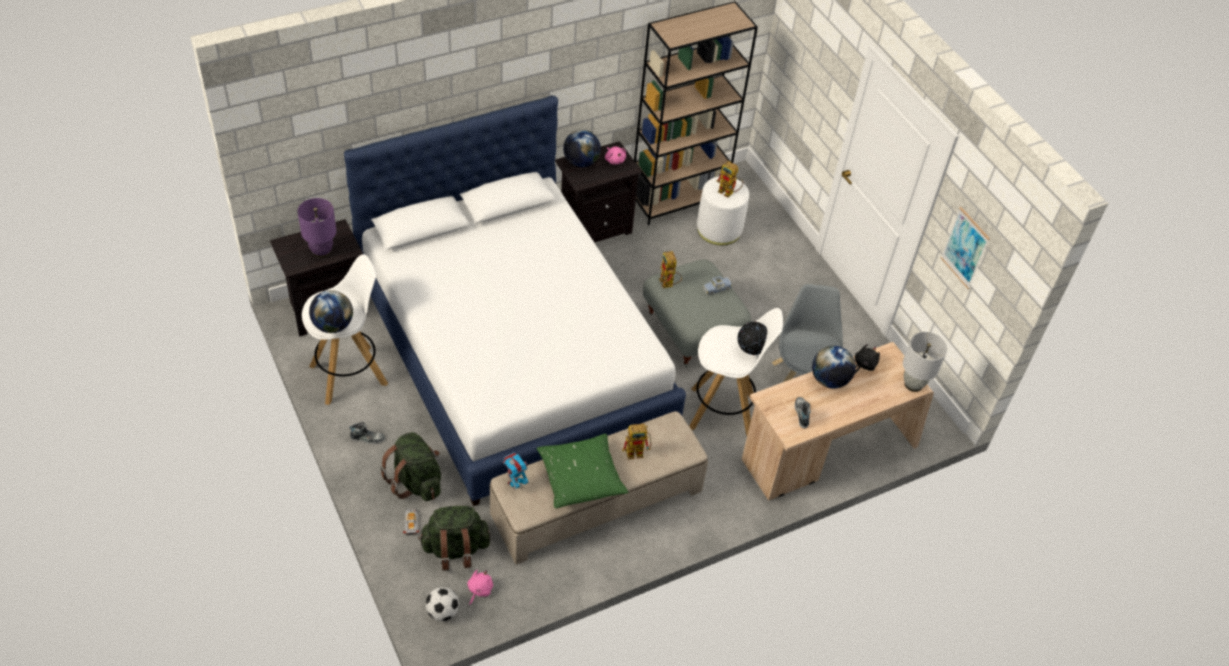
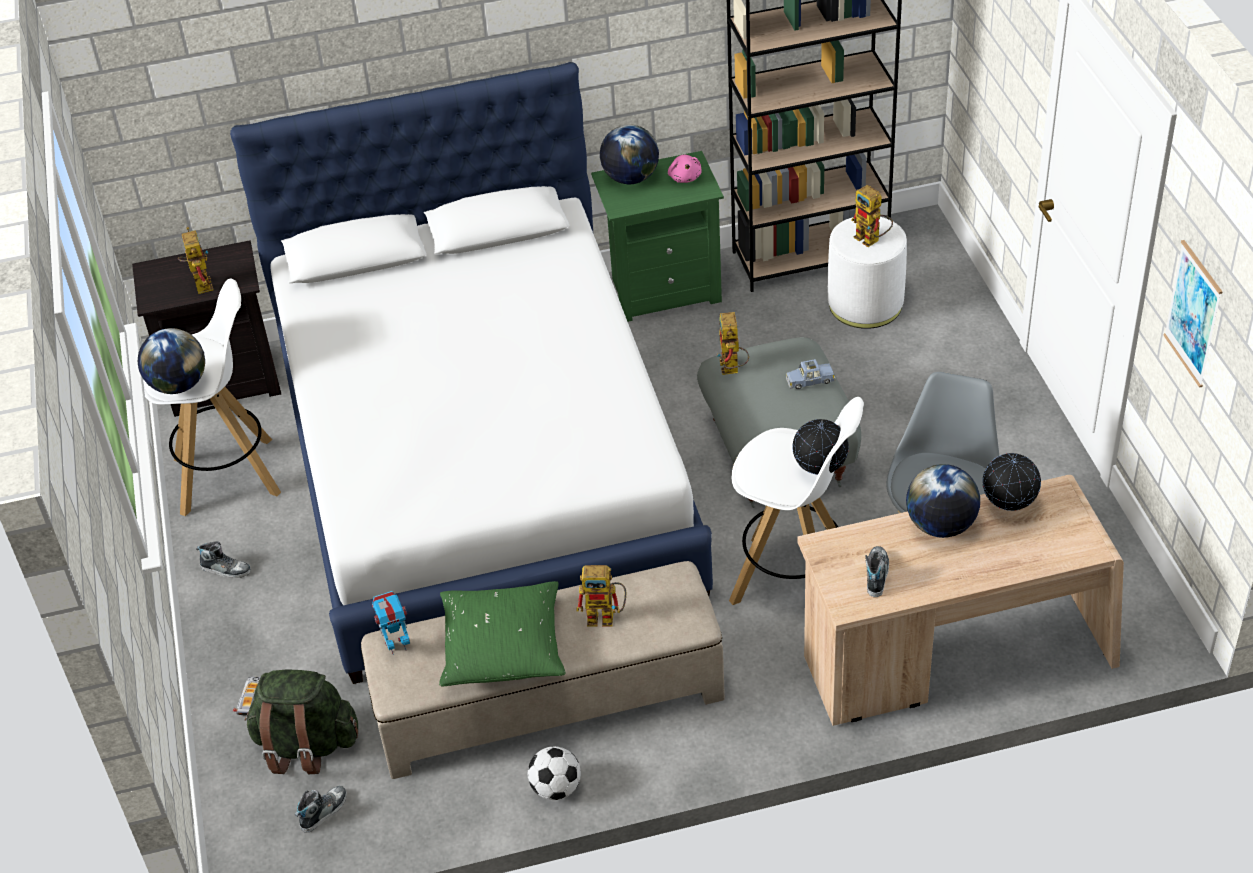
camera: 20 degrees right, 5 degrees down
(321, 251) = (200, 282): purple table lamp -> toy robot
(416, 481) = (278, 638): green backpack -> none
(442, 612) = (257, 837): football -> football (556, 788)
(479, 590) = (323, 811): pink plush toy -> shoe
(593, 227) = (663, 290): black nightstand -> green nightstand
(864, 365) = (1008, 507): black plush toy -> globe
(913, 384) = (1088, 544): white table lamp -> none

